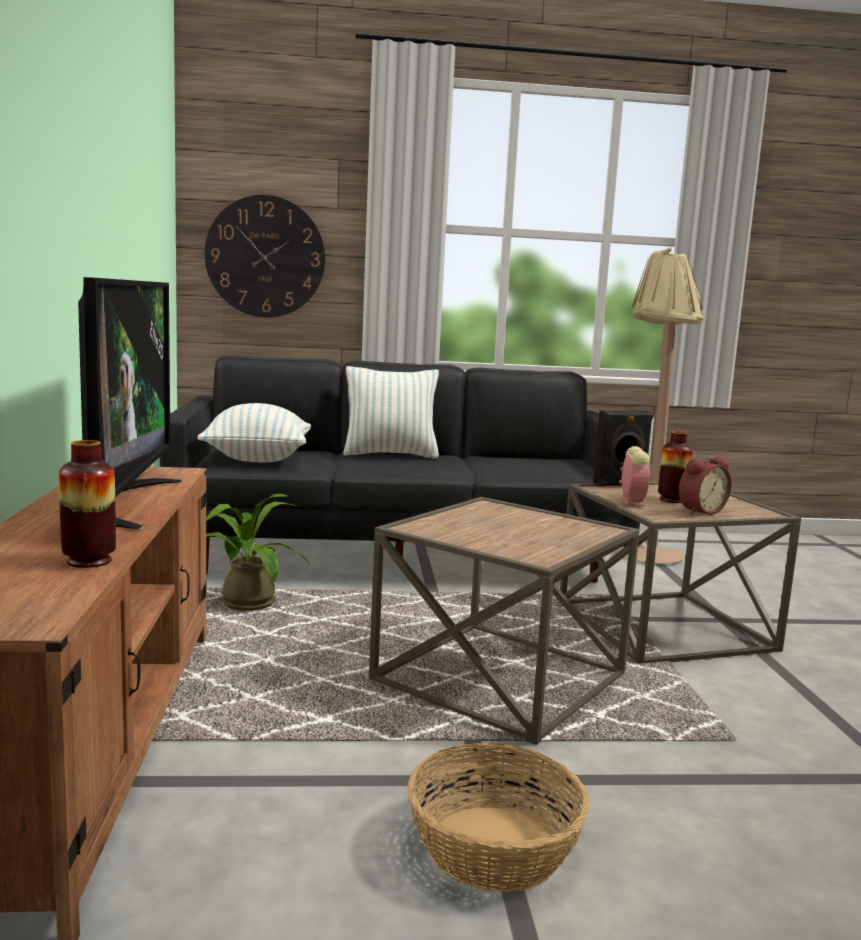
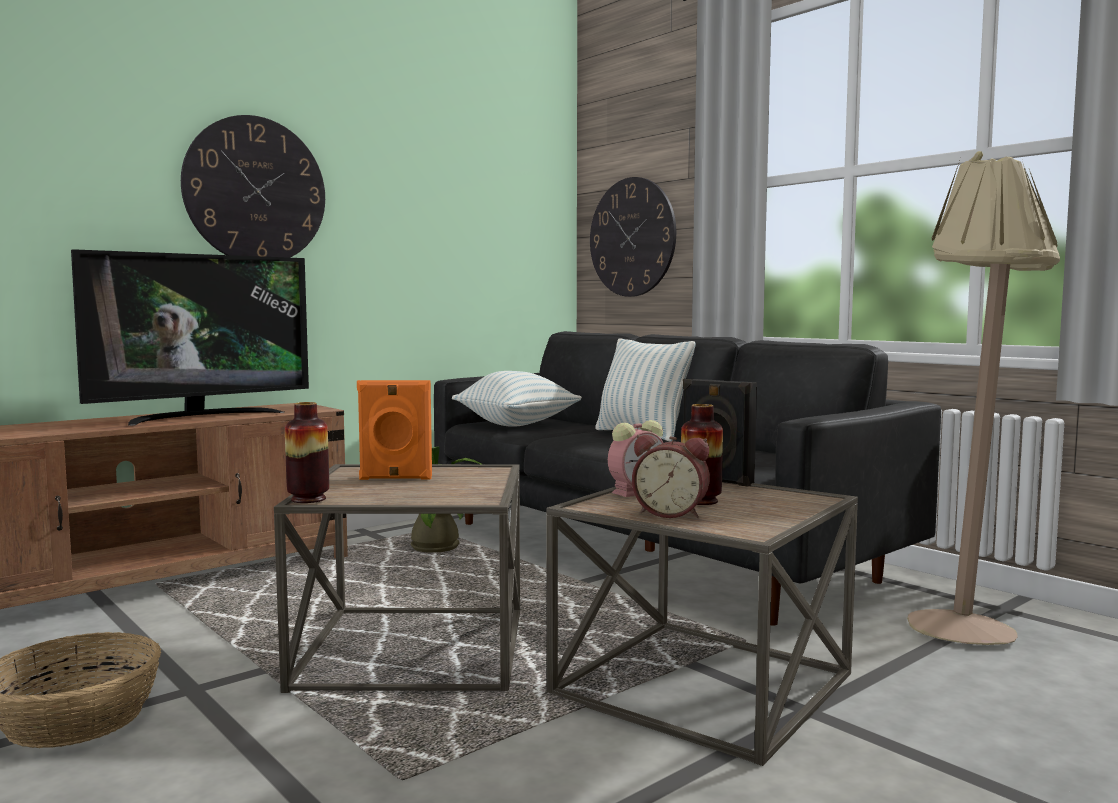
camera: 55 degrees right, 5 degrees down
(57, 177) = (255, 190): none -> wall clock
(89, 561) = (44, 431): vase -> vase (308, 499)
(477, 527) = (395, 478): none -> orange speaker

